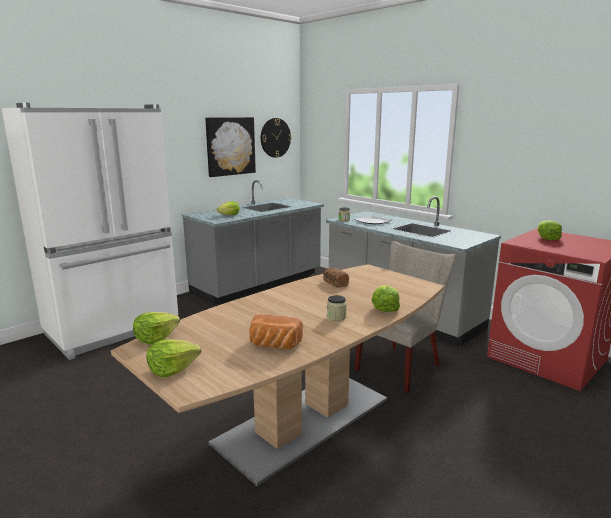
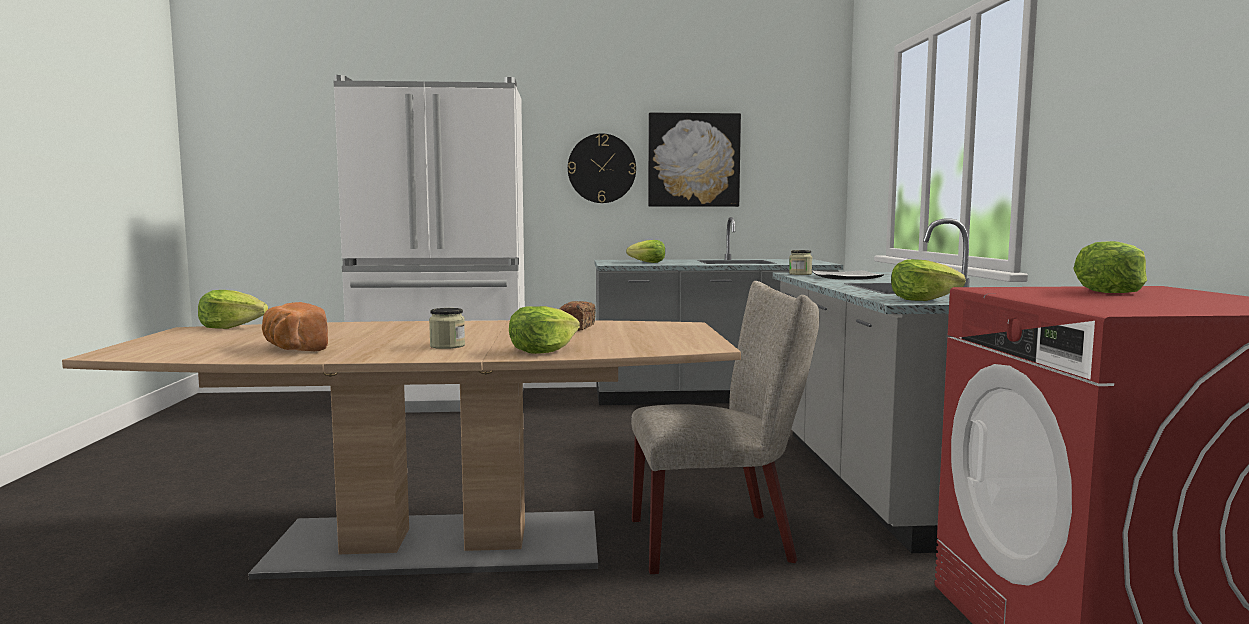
camera: 40 degrees right, 10 degrees down
(172, 369) = (157, 342): lettuce -> lettuce (922, 300)
(275, 137) = (789, 150): wall clock -> wall clock (601, 168)

